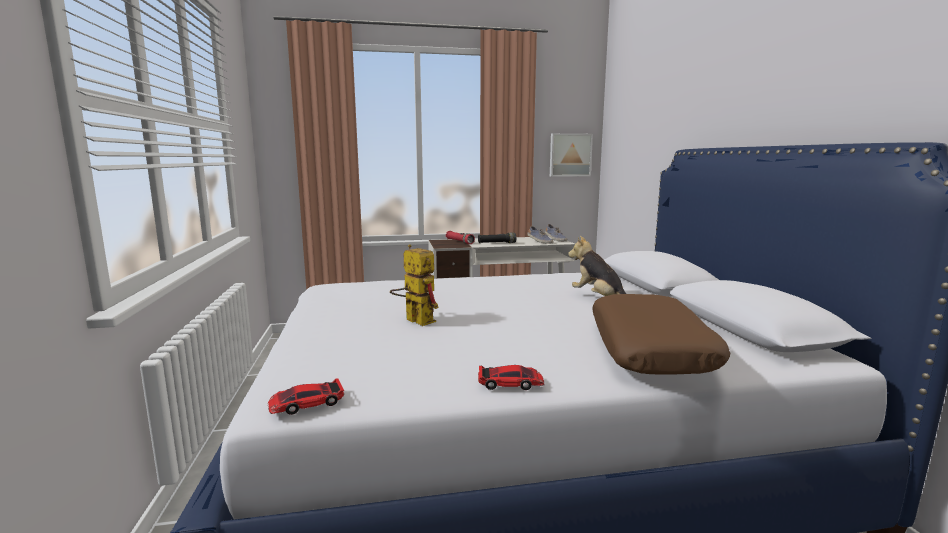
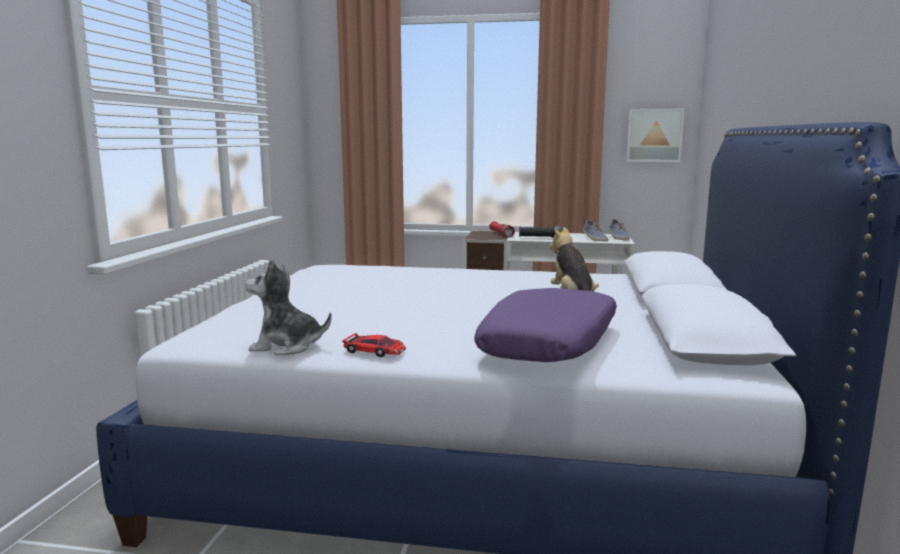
camera: 20 degrees right, 0 degrees up
(306, 403) = (203, 343): toy car -> none
(410, 392) = (286, 346): none -> plush toy
(414, 320) = (361, 298): toy robot -> none
(650, 349) = (550, 343): brown pillow -> purple pillow

